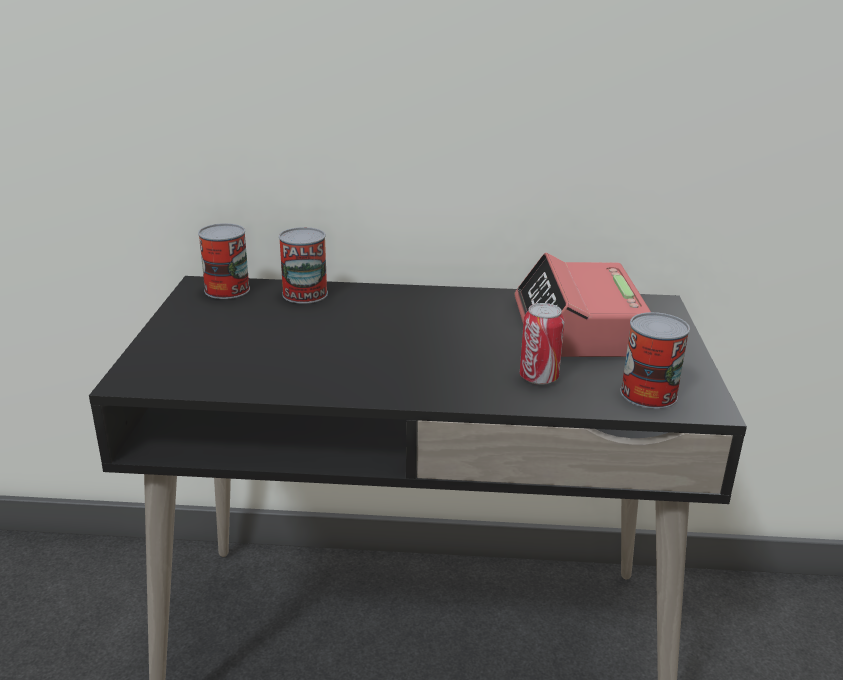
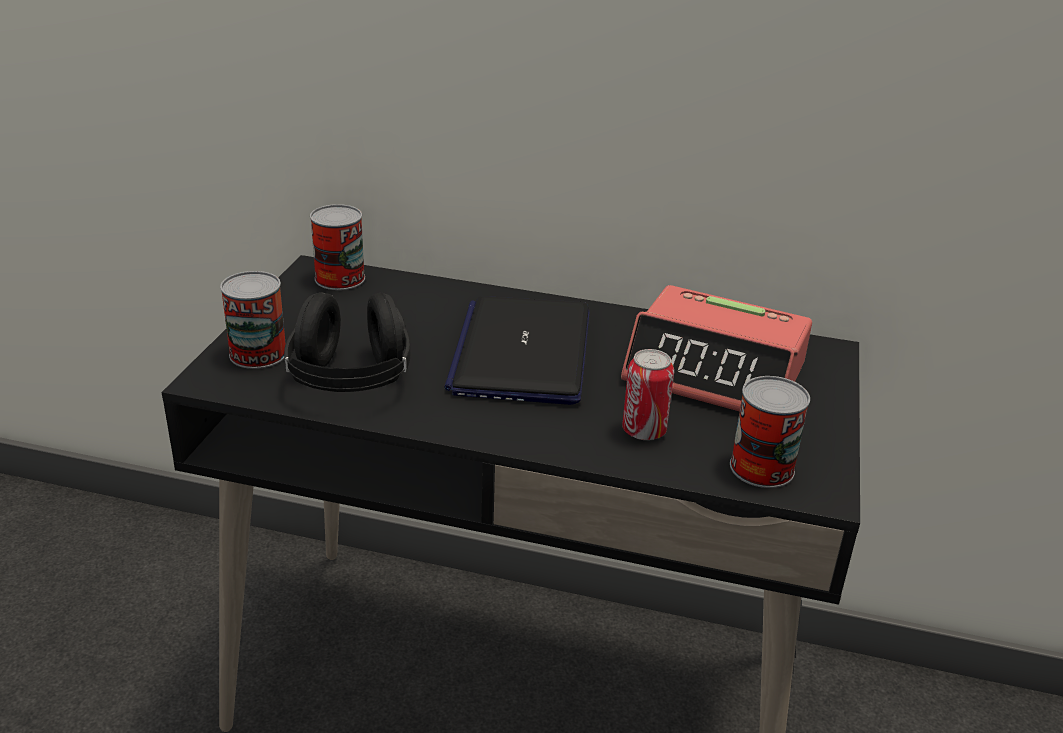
camera: 10 degrees right, 5 degrees up
(266, 366) = (351, 380): none -> black headphones
(305, 294) = (422, 293): can -> can (258, 353)
(409, 329) = (522, 352): none -> laptop
(577, 328) = (716, 372): alarm clock -> alarm clock turned 75 degrees counterclockwise

